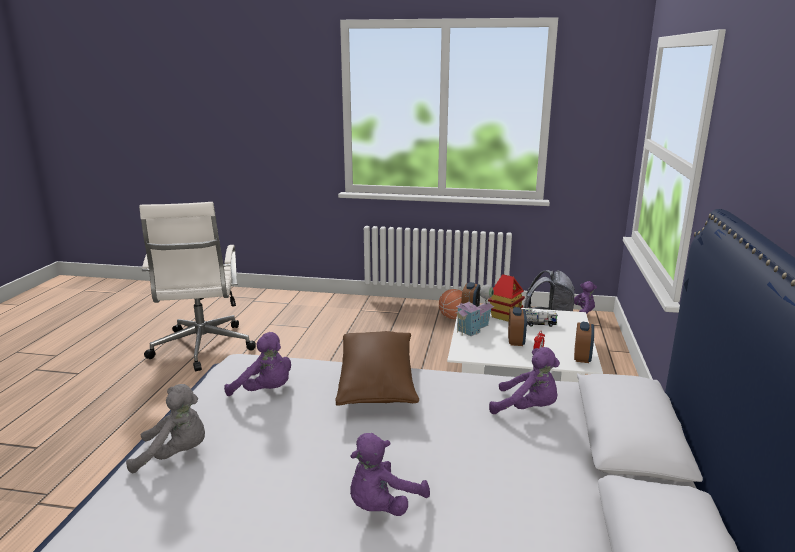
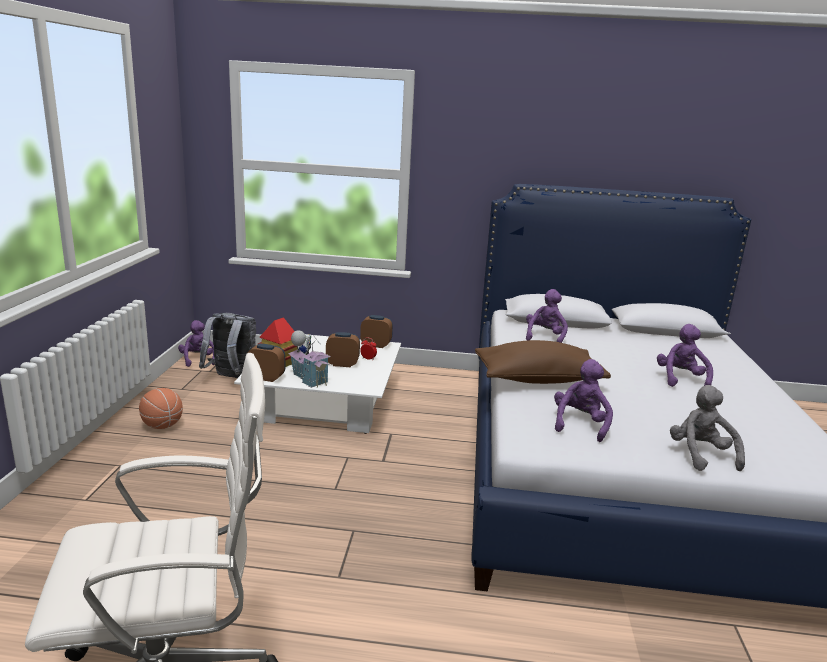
camera: 95 degrees left, 0 degrees up
(382, 506) = (681, 379): purple plush toy -> purple plush toy turned 120 degrees counterclockwise

